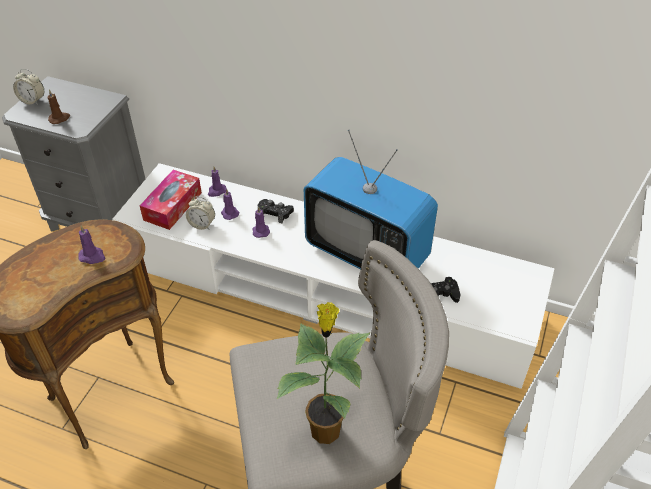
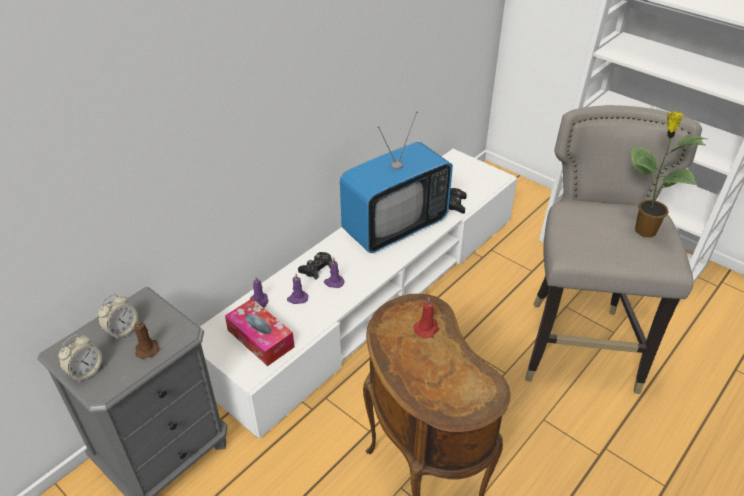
camera: 70 degrees left, 5 degrees down
(92, 256) = (427, 328): purple candle -> red candle
(202, 224) = (301, 321): alarm clock -> alarm clock (122, 330)

